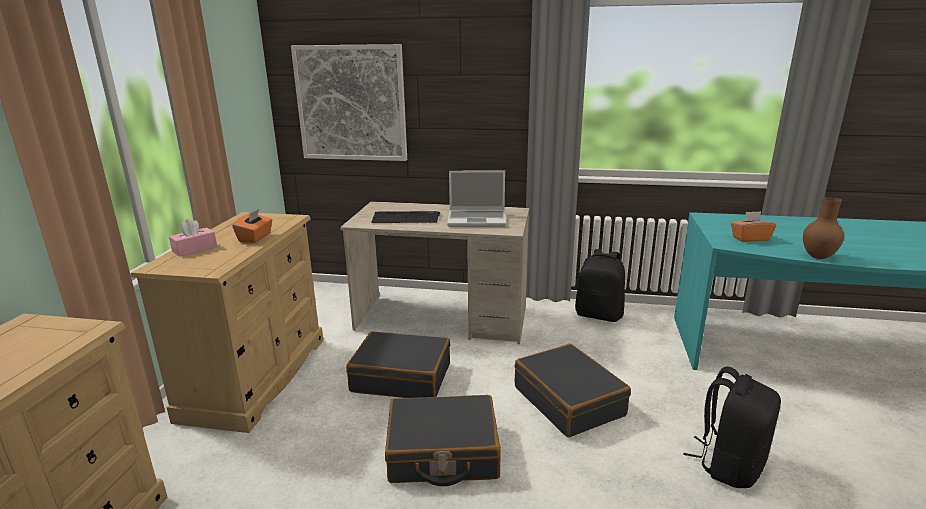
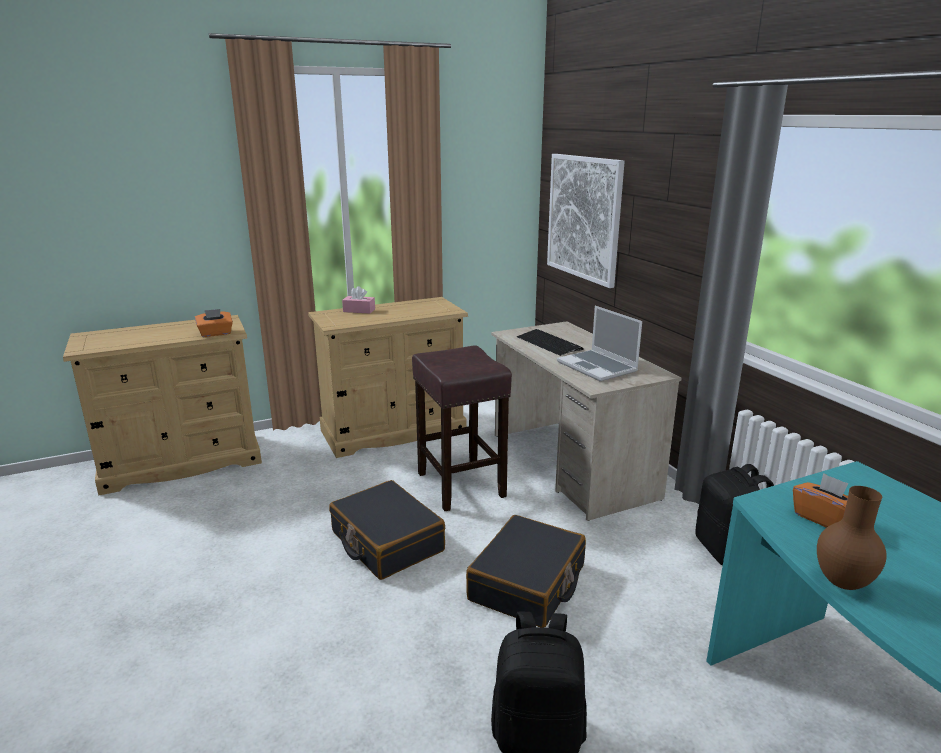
camera: 55 degrees right, 0 degrees up
(255, 238) = (399, 315): orange tissue box -> orange tissue box (216, 333)
(401, 377) = (459, 484): black suitcase -> brown stool

